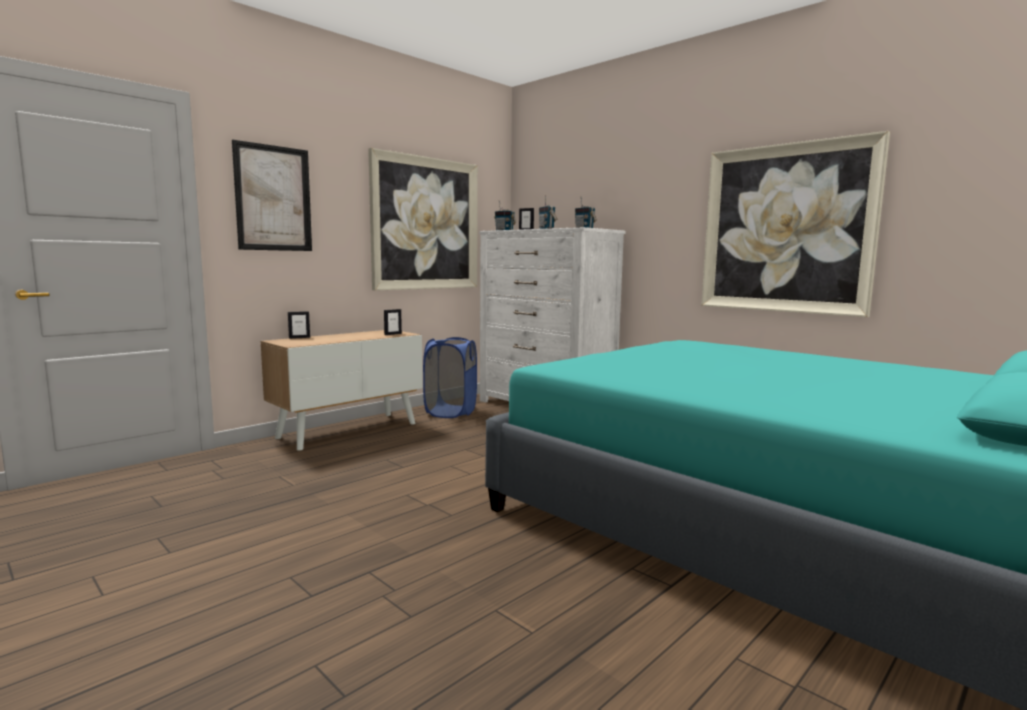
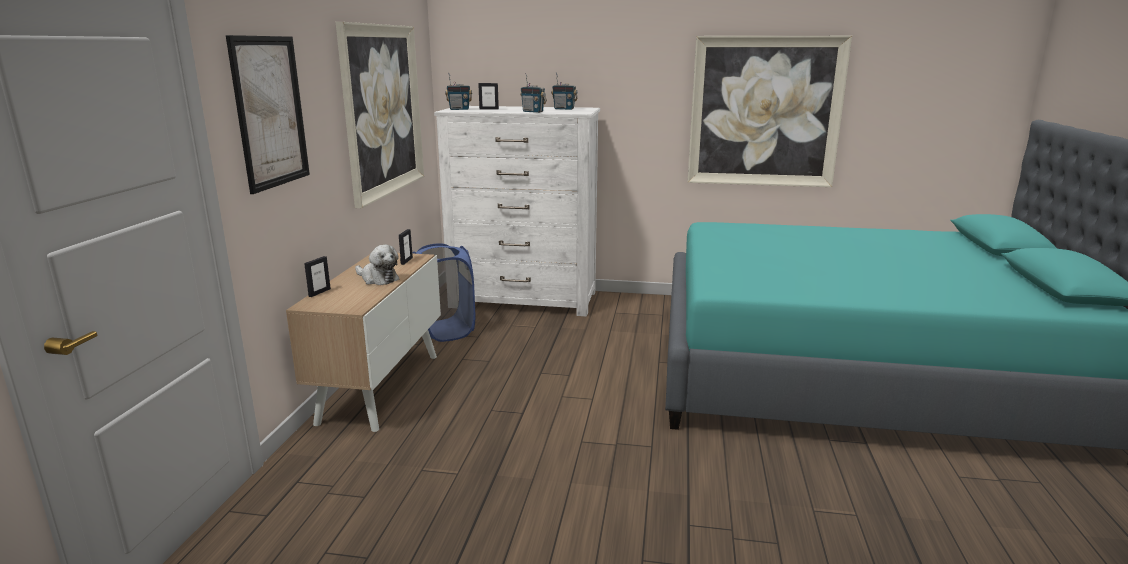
camera: 35 degrees left, 10 degrees up
(348, 338) = (378, 279): none -> plush toy

